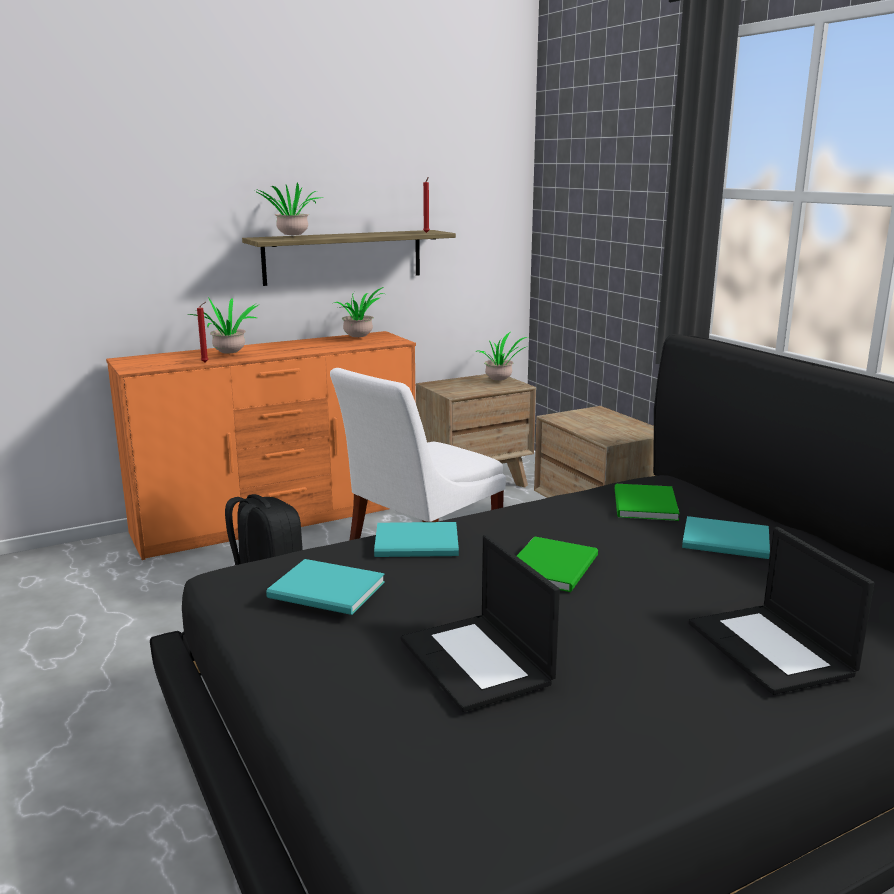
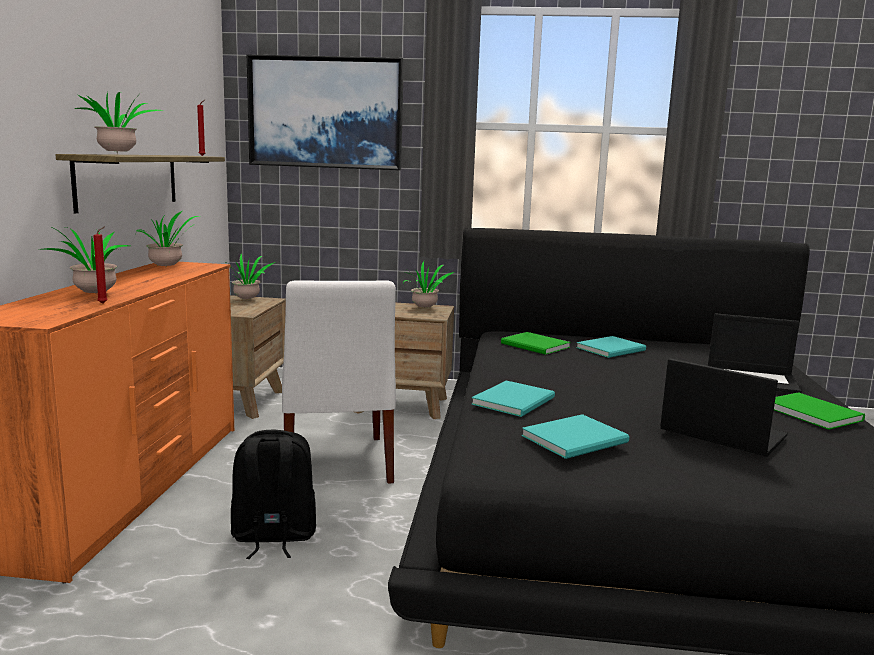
camera: 55 degrees left, 5 degrees down
(477, 661) = (720, 433): laptop -> laptop turned 150 degrees counterclockwise
(555, 566) = (603, 383): green book -> green book (811, 412)
(602, 178) = (326, 113): none -> picture
(631, 428) = (425, 308): none -> potted plant

